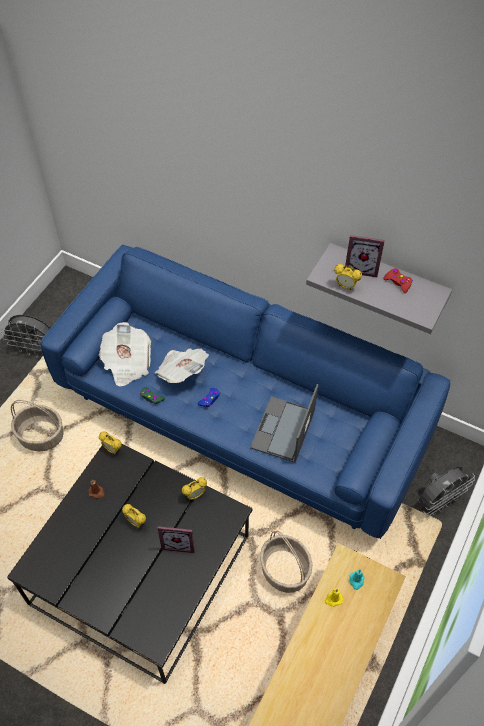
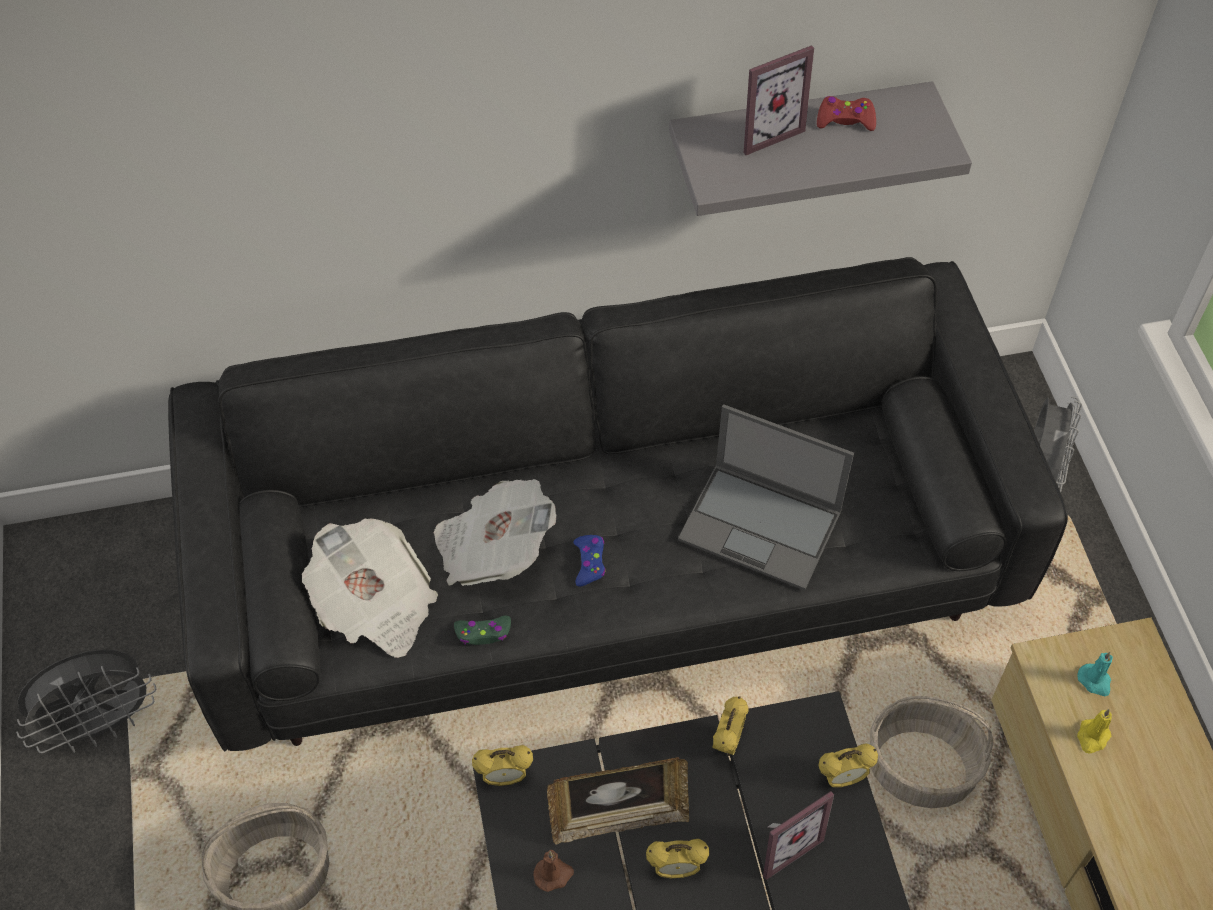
camera: 40 degrees left, 0 degrees up
(134, 491) = (618, 819): none -> picture frame
(242, 413) = (607, 565): blue sofa -> black sofa
(283, 430) = (762, 526): laptop -> laptop turned 45 degrees counterclockwise
(345, 286) = (772, 176): alarm clock -> alarm clock (842, 778)

